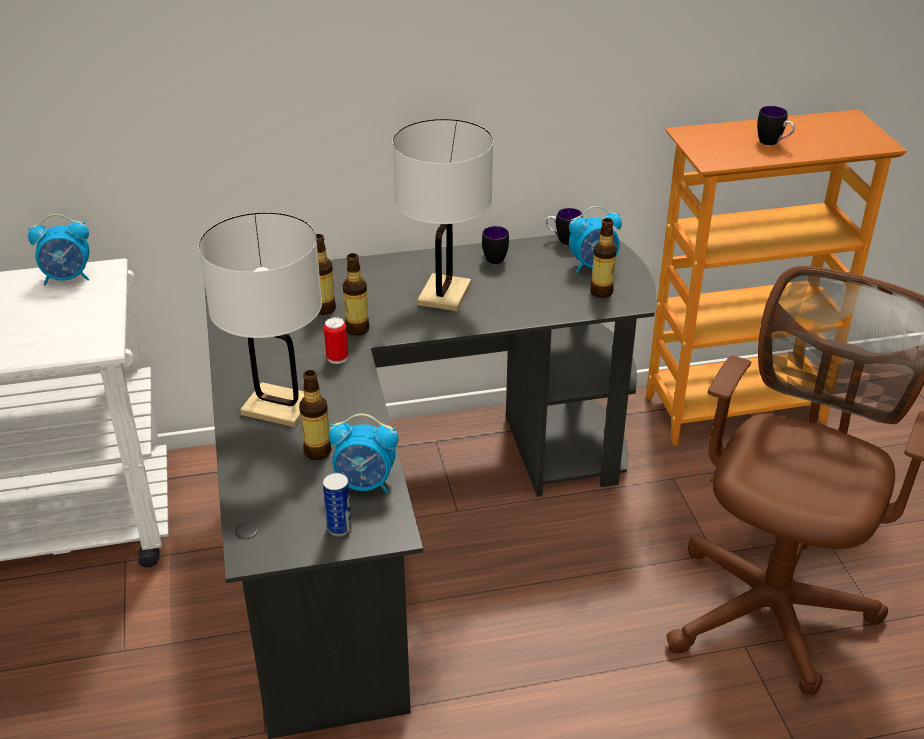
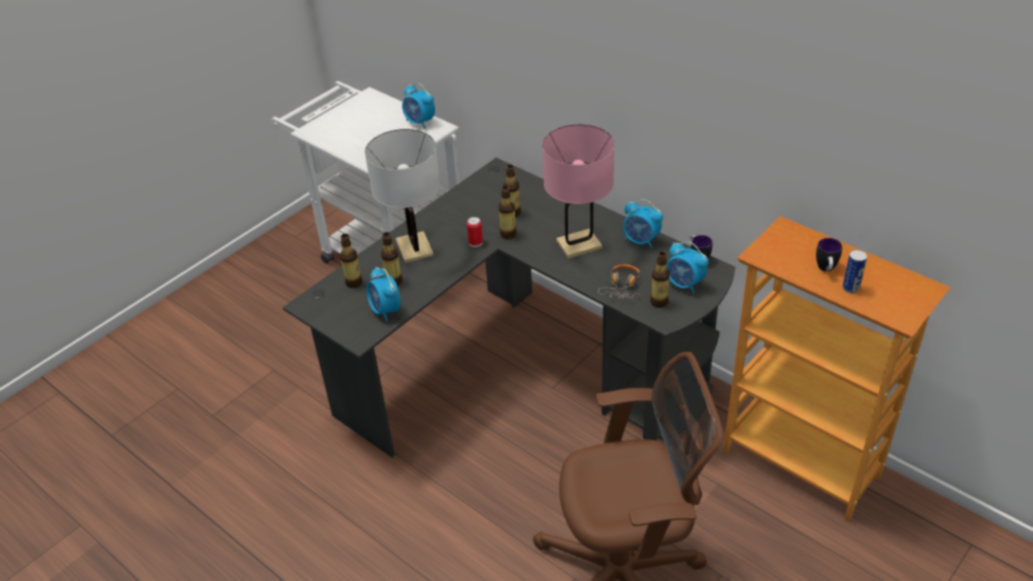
camera: 55 degrees right, 5 degrees up
(271, 487) = (354, 283): none -> bottle
(339, 528) = (346, 321): can -> can (850, 288)
(444, 294) = (579, 244): white table lamp -> pink table lamp
(492, 257) = (641, 241): mug -> alarm clock
(548, 301) = (622, 286): none -> headphones

